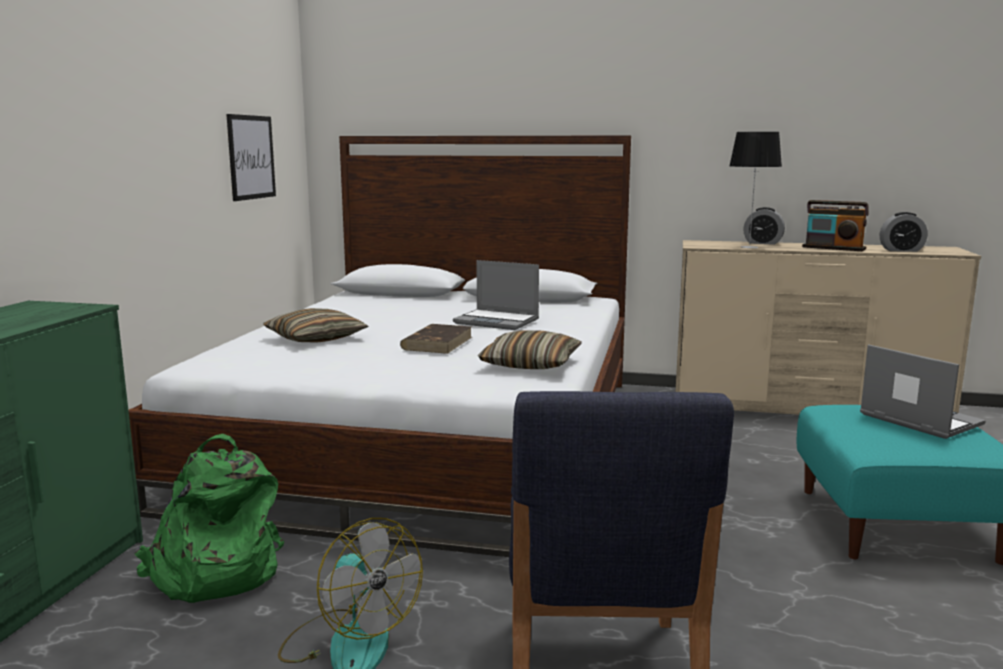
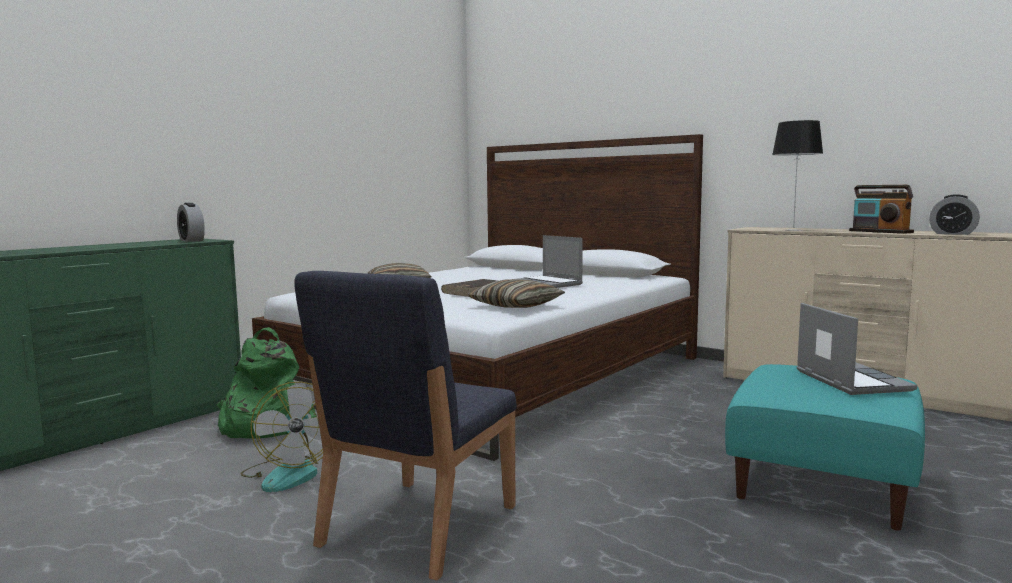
camera: 25 degrees right, 5 degrees down
(251, 157) = (408, 161): picture -> none
(763, 243) = (819, 228): alarm clock -> alarm clock (191, 240)

